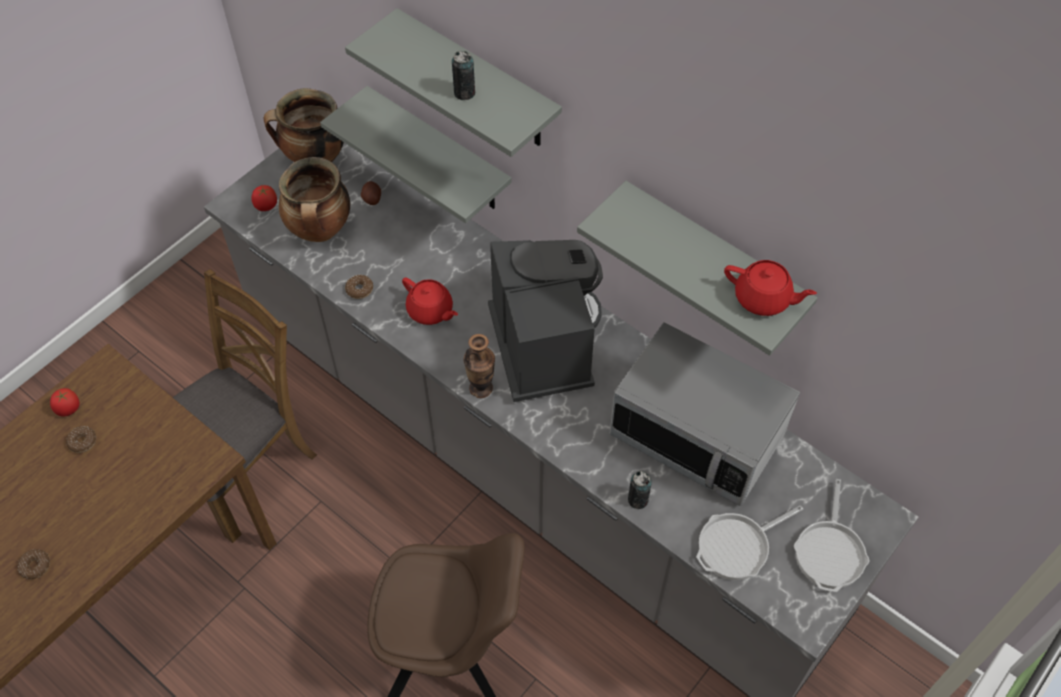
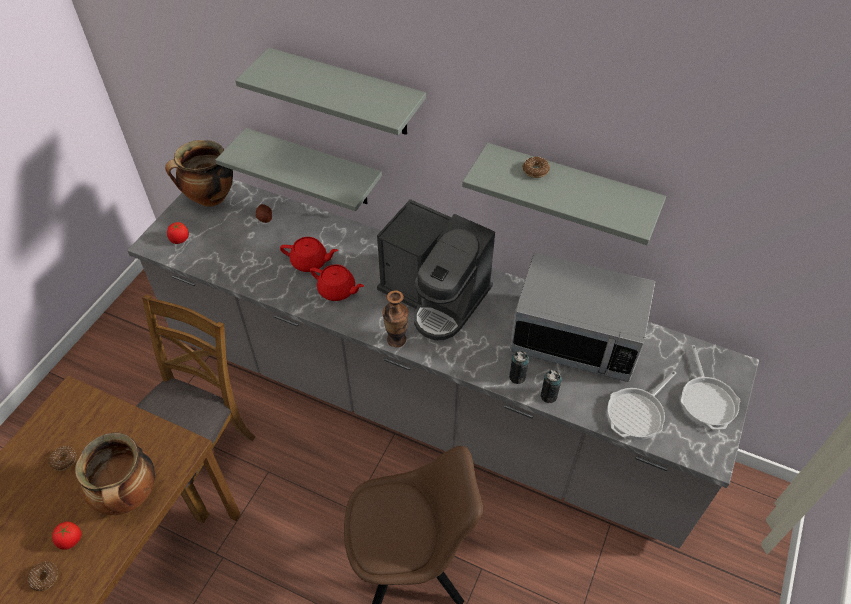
camera: 15 degrees left, 5 degrees down
(68, 409) = (45, 436): tomato -> tomato (71, 540)
(321, 231) = (230, 249): cooking pot -> cooking pot (130, 496)
(359, 289) = (275, 286): donut -> donut (535, 171)
(464, 93) = (345, 96): can -> can (517, 377)
(544, 344) = (435, 296): coffee machine -> coffee machine turned 150 degrees clockwise
(763, 299) = (627, 204): red teapot -> red teapot (310, 262)

